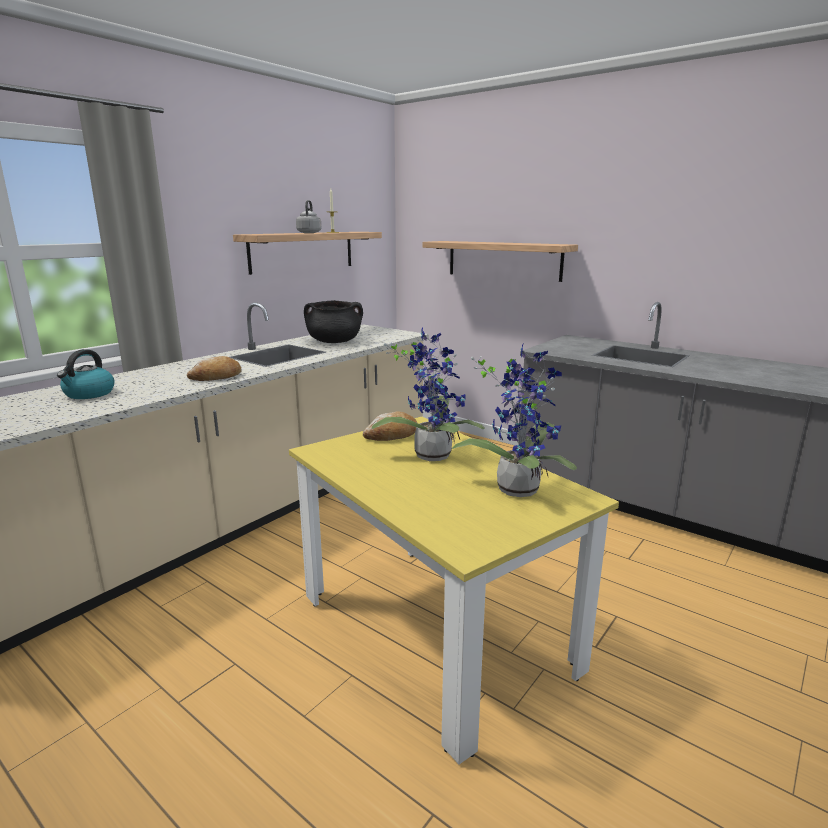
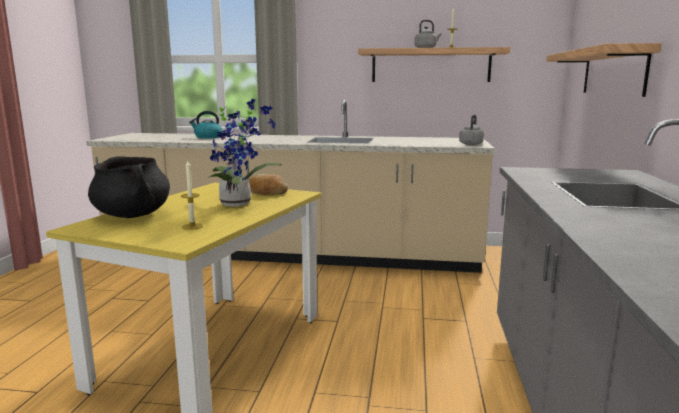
camera: 60 degrees right, 5 degrees down
(216, 377) = (266, 141): bread -> none
(334, 342) = (402, 141): black cooking pot -> black cooking pot (133, 215)
(396, 333) = (471, 144): none -> grey kettle
(518, 487) = (192, 226): potted plant -> candle

